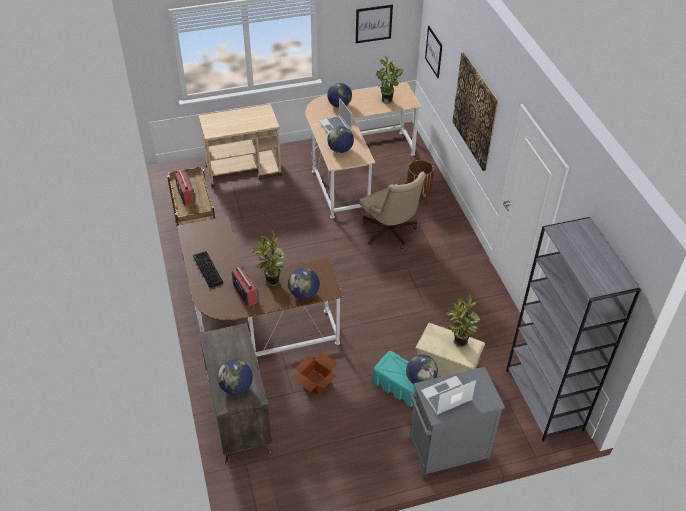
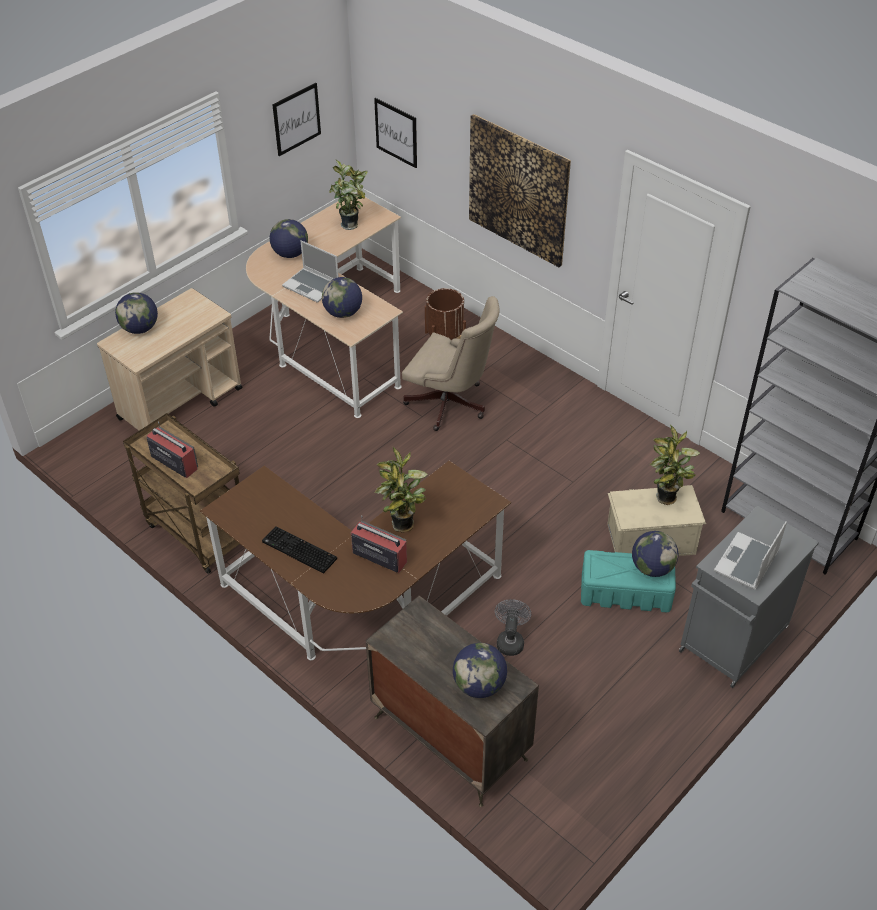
camera: 30 degrees left, 0 degrees up
(304, 294) = (458, 522): globe -> globe (140, 329)
(315, 382) = (510, 640): cardboard box -> grey fan

